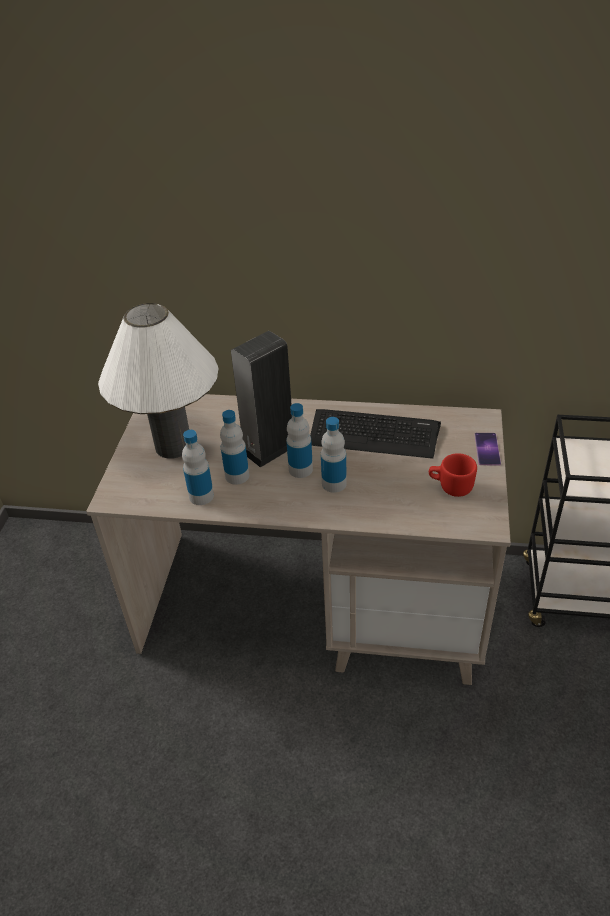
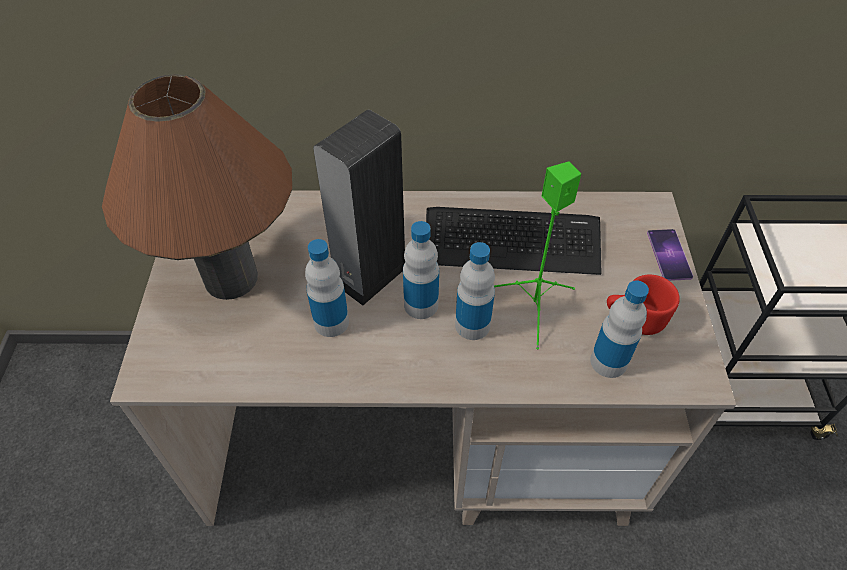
camera: 10 degrees left, 10 degrees up
(173, 446) = (231, 278): white table lamp -> brown table lamp
(201, 496) = (283, 361): bottle -> bottle (608, 362)
(380, 476) = (534, 308): none -> green speaker

